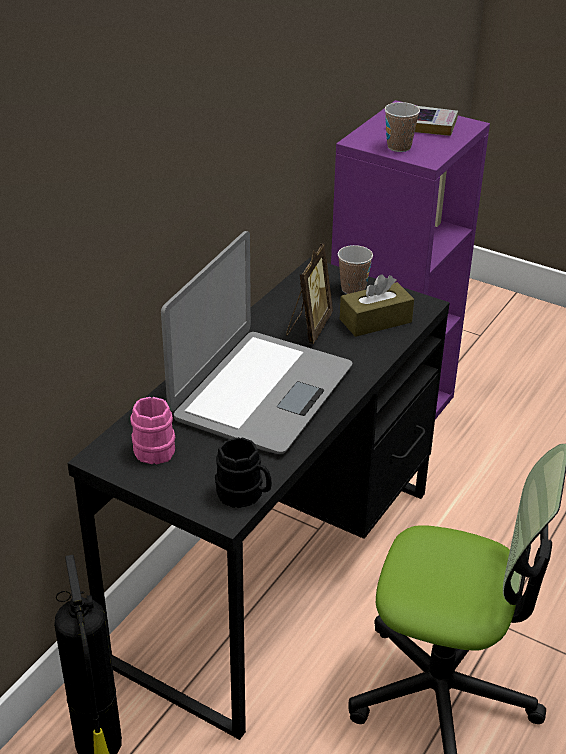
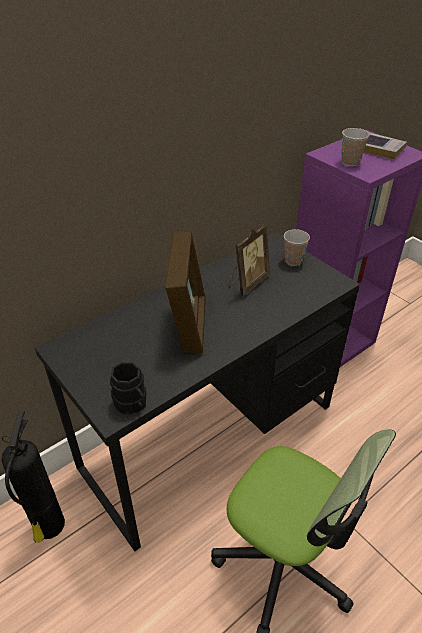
camera: 20 degrees right, 5 degrees up
(152, 447) = (93, 349): pink mug -> none
(261, 392) = (189, 325): laptop -> picture frame
(375, 321) = (298, 287): brown tissue box -> none

